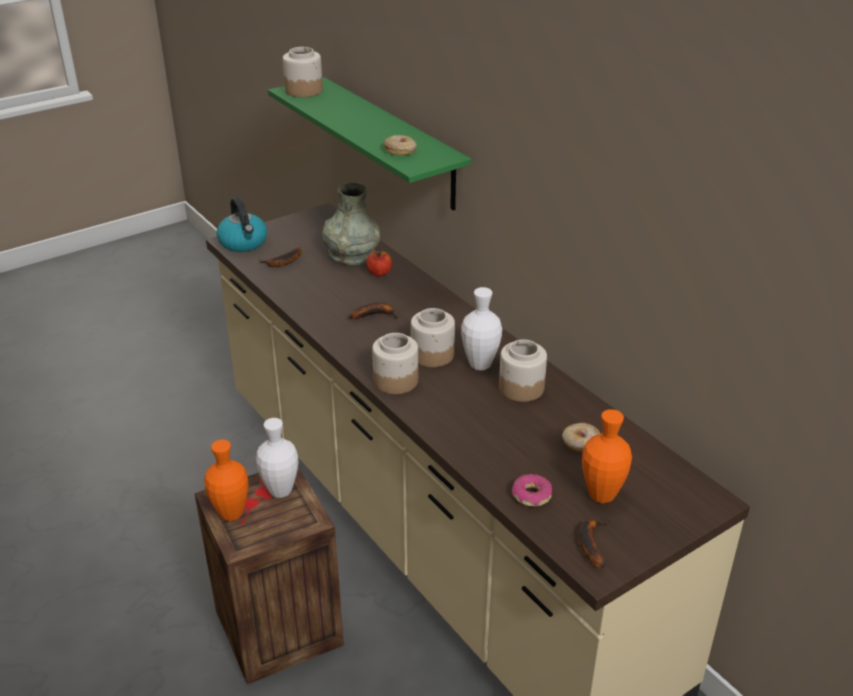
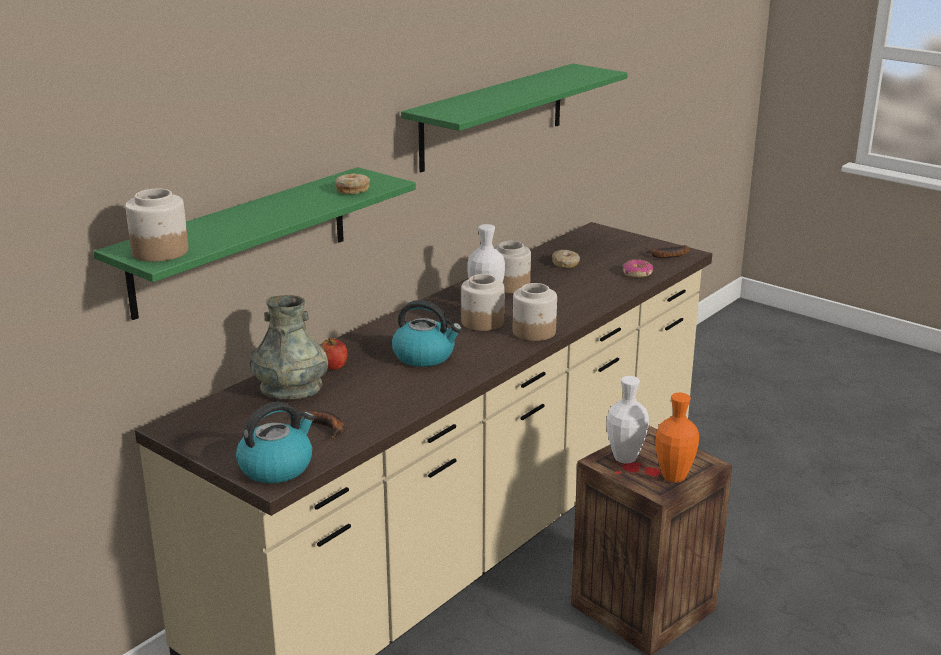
camera: 105 degrees left, 10 degrees down
(375, 315) = (425, 356): banana -> kettle
(601, 495) = (618, 255): orange vase -> none
(620, 231) = (493, 116): none -> green shelf

